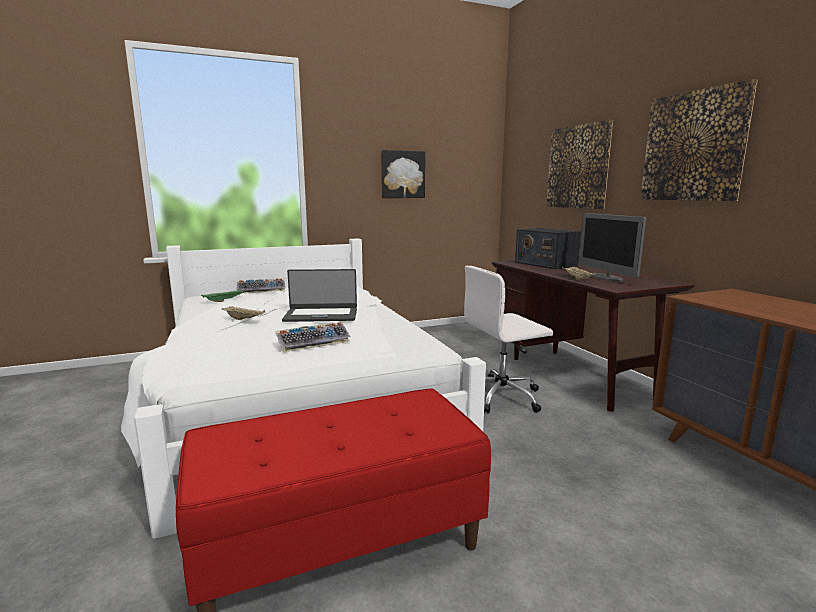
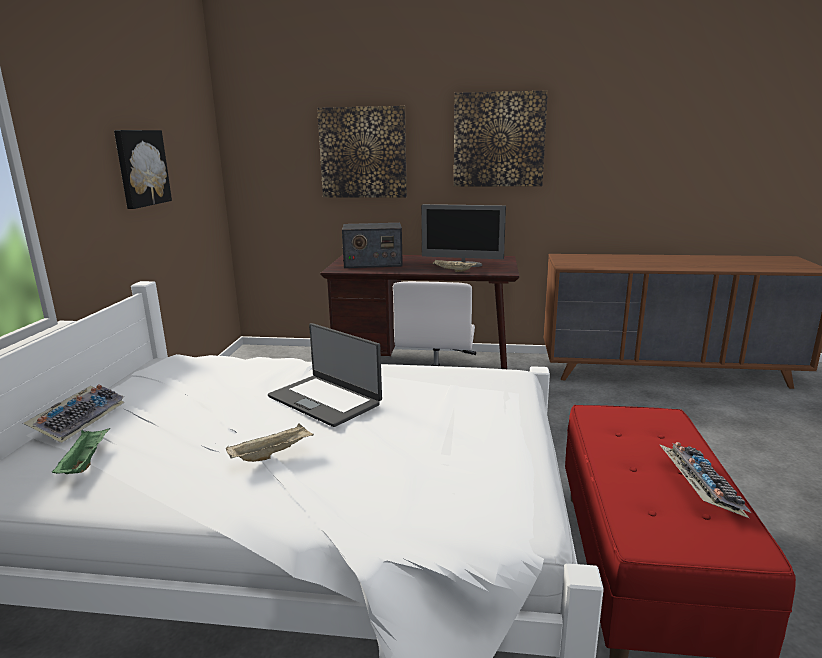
camera: 60 degrees left, 5 degrees up
(313, 342) = (439, 423): keyboard -> keyboard (698, 485)
(321, 315) = (325, 400): laptop -> laptop turned 105 degrees clockwise

